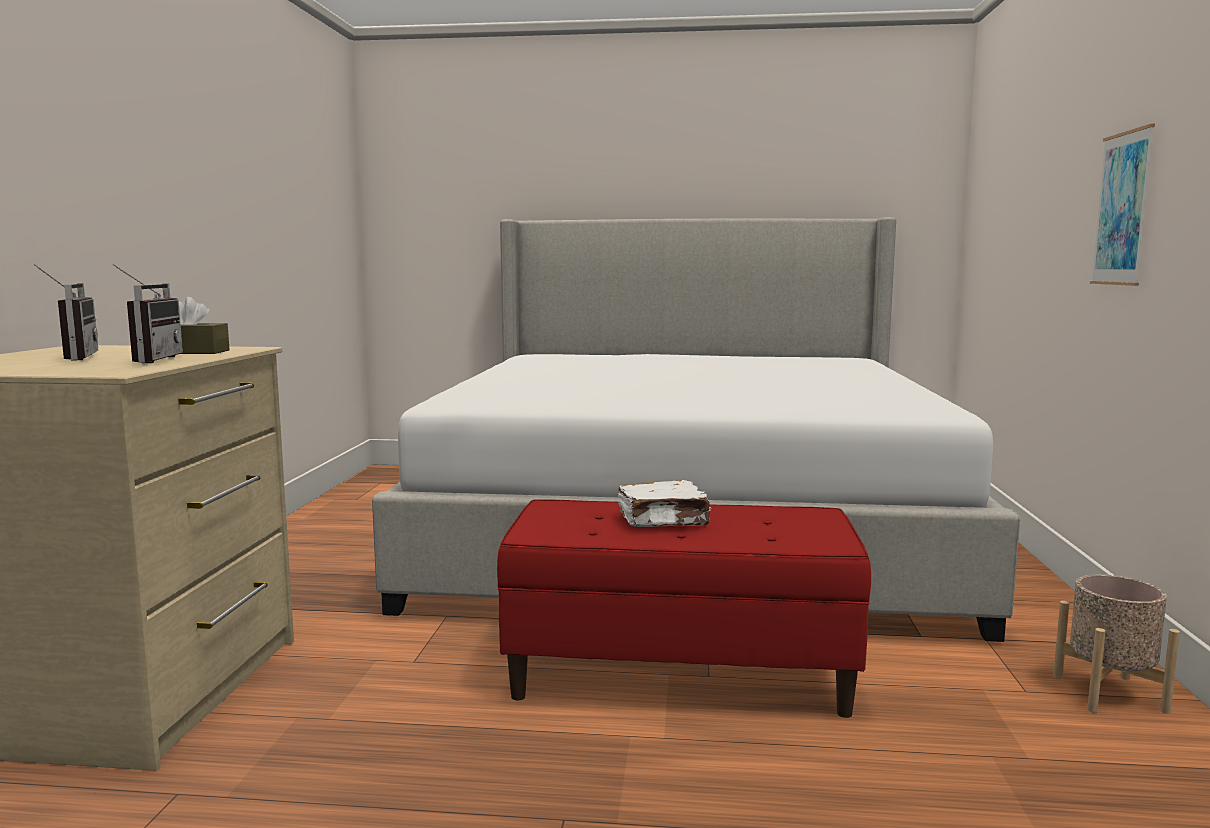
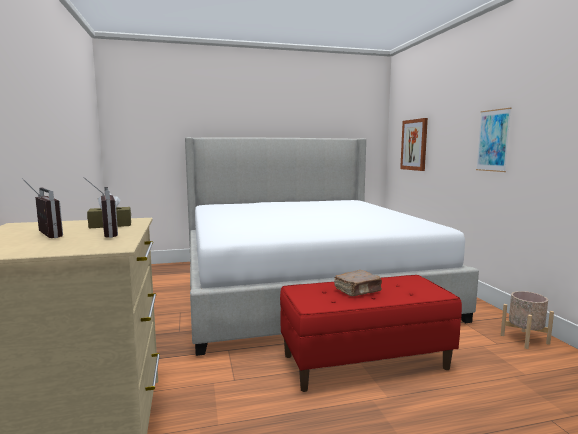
camera: 20 degrees left, 0 degrees up
(664, 521) = (358, 291): white book -> brown book
(1001, 229) = (414, 145): none -> picture

